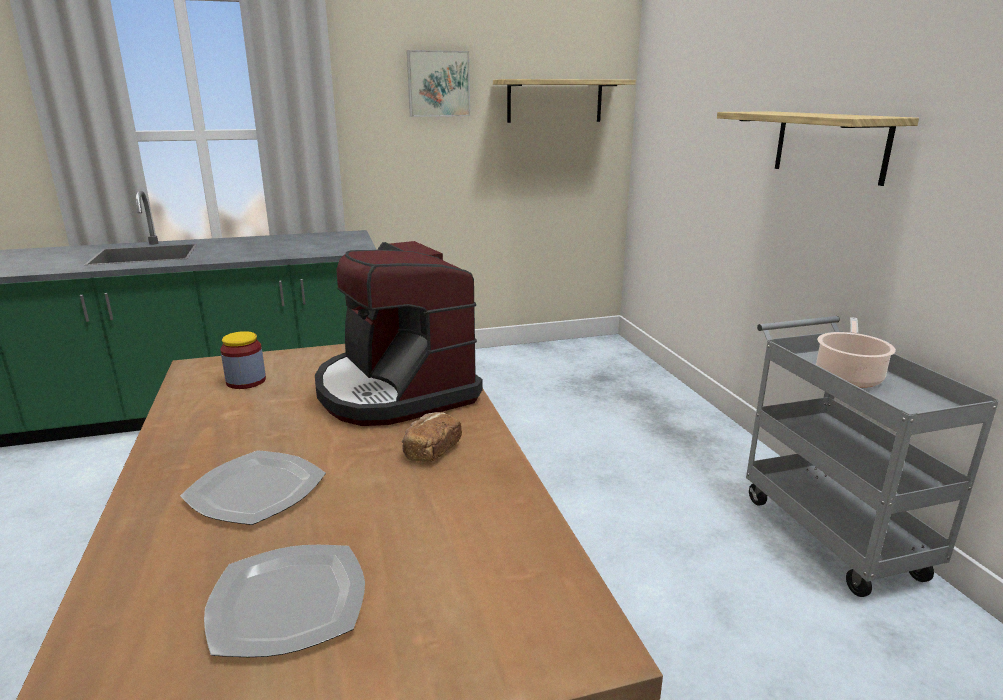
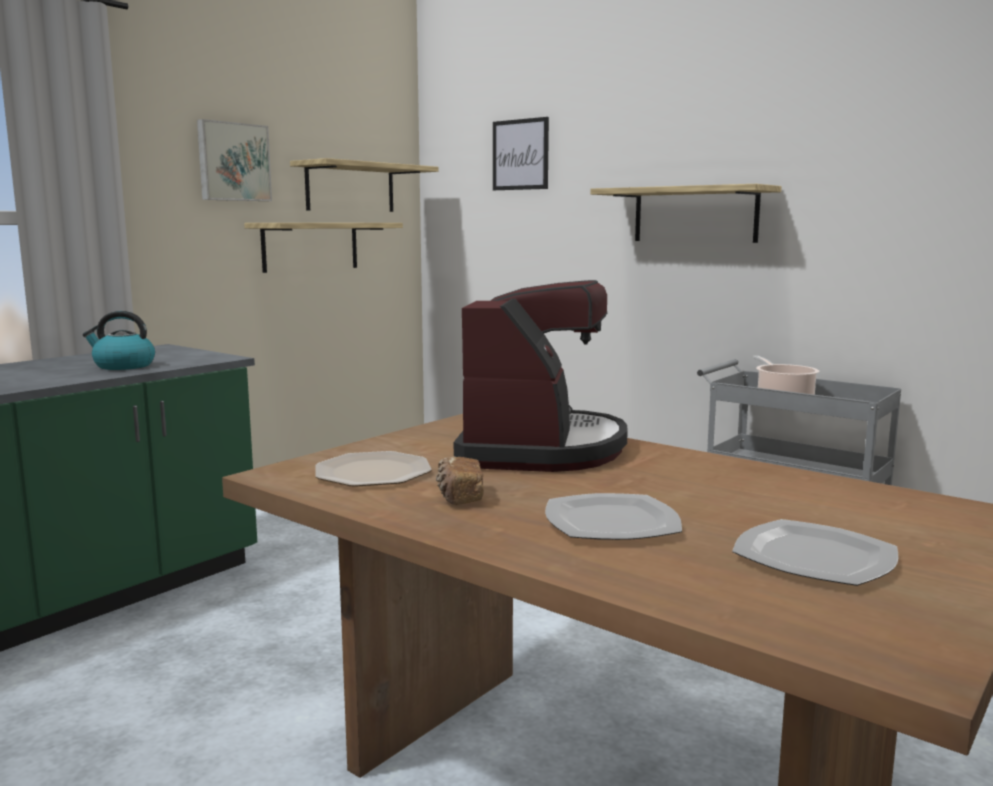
camera: 35 degrees left, 10 degrees down
(246, 381) = (372, 472): jar -> plate
(291, 249) = (123, 366): none -> kettle
(395, 390) = (540, 448): coffee machine -> coffee machine turned 105 degrees counterclockwise
(431, 451) = (676, 471): bread -> bread (459, 497)
(510, 153) = (310, 246): none -> shelf
(701, 68) = (520, 154): none -> picture

